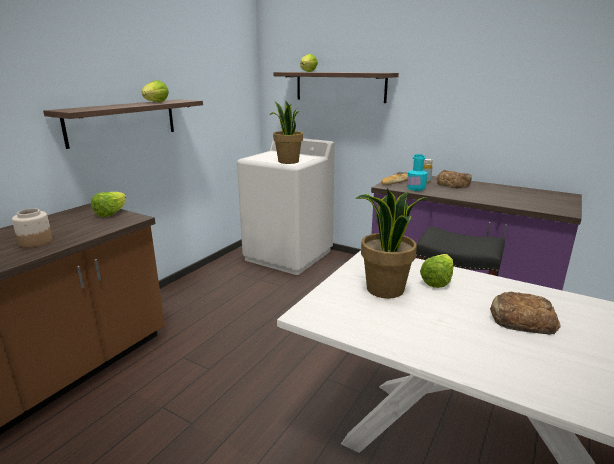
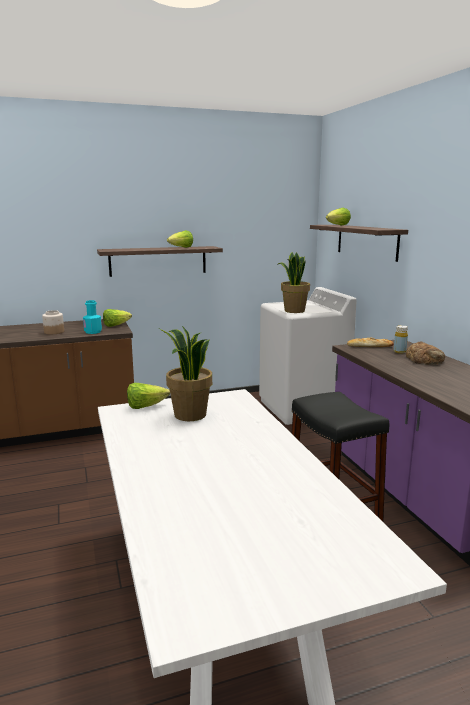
camera: 40 degrees right, 5 degrees down
(416, 188) = (371, 355): turquoise bottle -> turquoise bottle (93, 332)
(437, 281) = (237, 423): lettuce -> lettuce (145, 406)
(520, 319) = (232, 462): bread -> none

